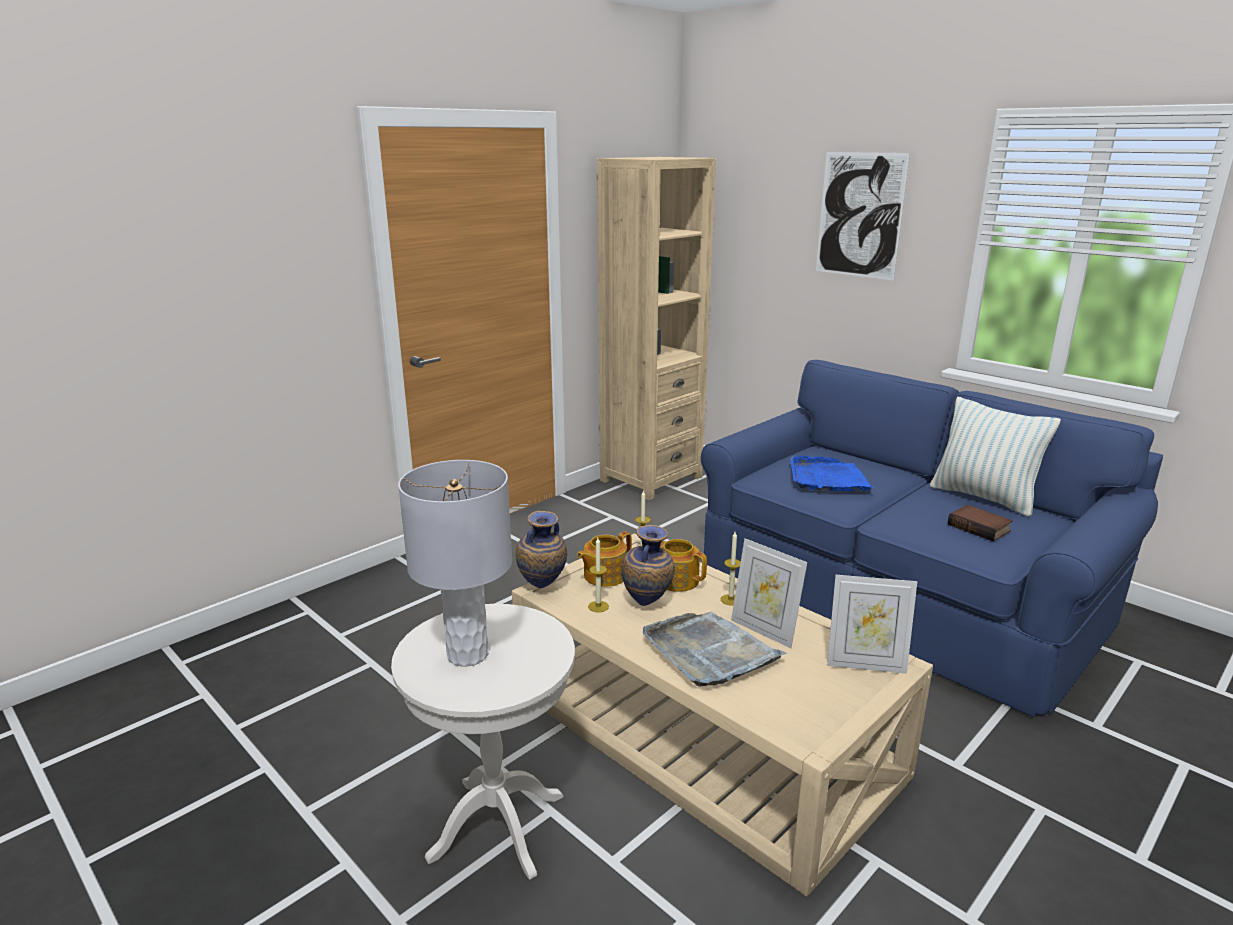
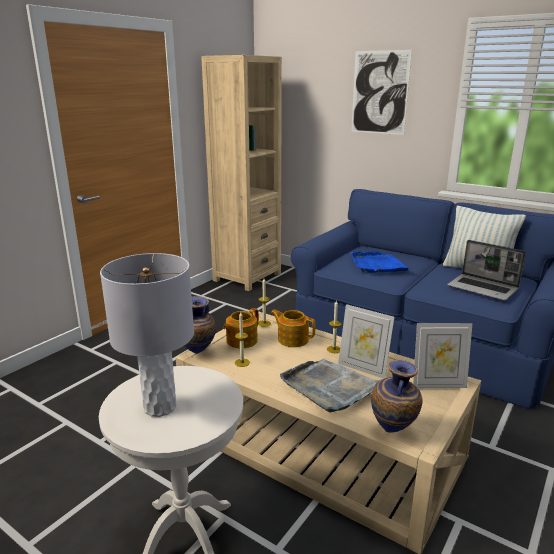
camera: 10 degrees left, 0 degrees up
(647, 606) = (277, 359): vase -> vase (393, 432)
(980, 527) = (483, 288): book -> laptop

